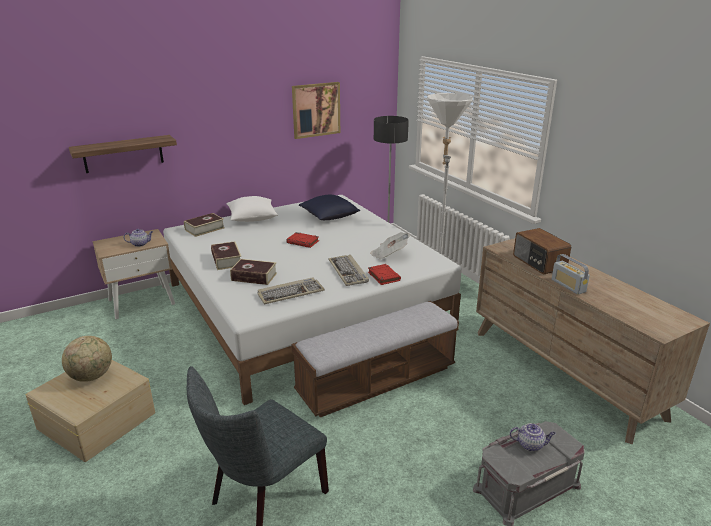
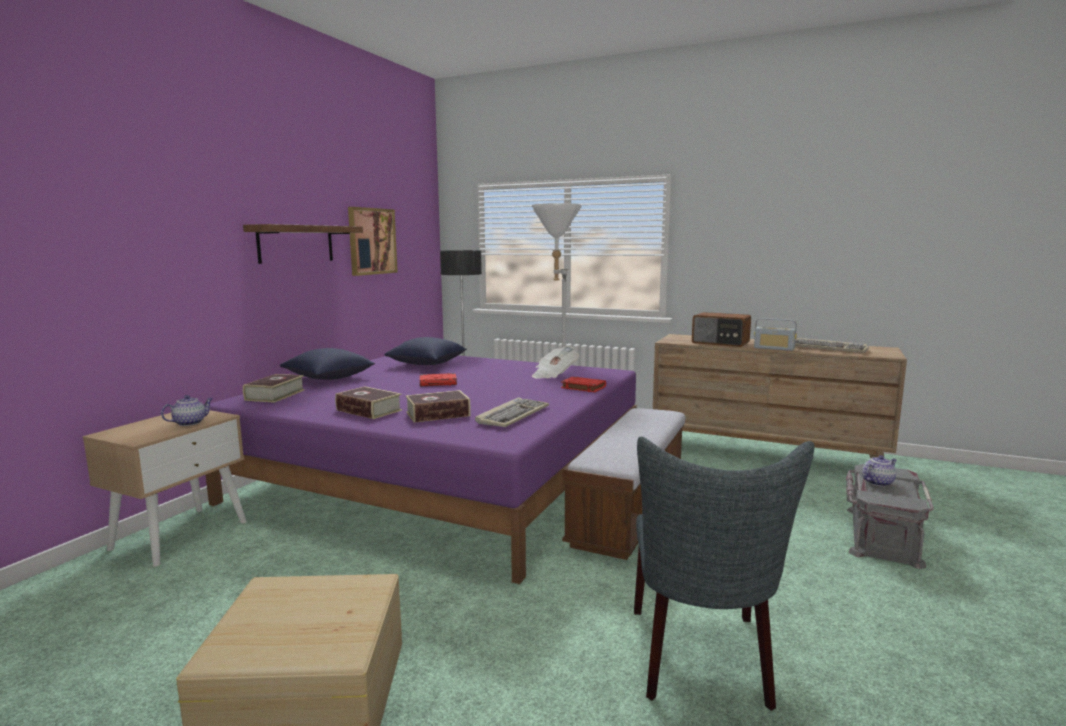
camera: 35 degrees left, 15 degrees down
(92, 376) = (292, 605): globe -> none
(123, 154) = (138, 280): shelf -> shelf (296, 244)
(252, 218) = (329, 378): white pillow -> blue pillow
(305, 306) = (445, 475): white bed -> purple bed
(348, 272) = (541, 391): keyboard -> keyboard (828, 348)

